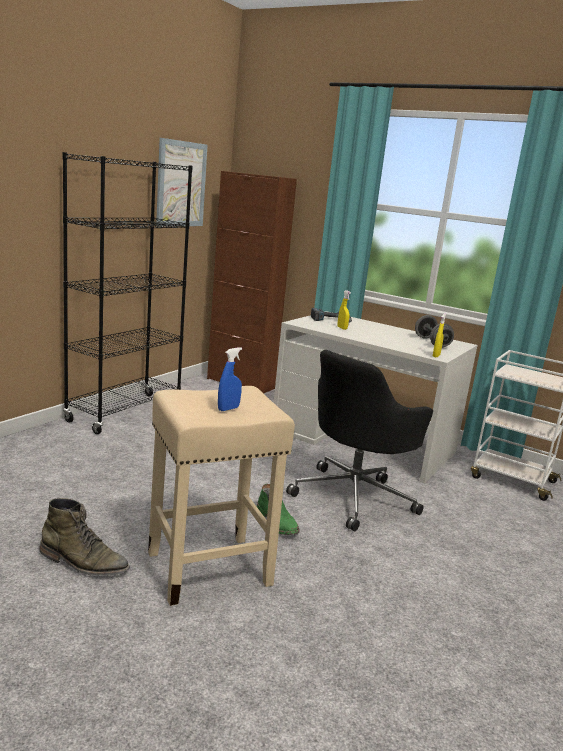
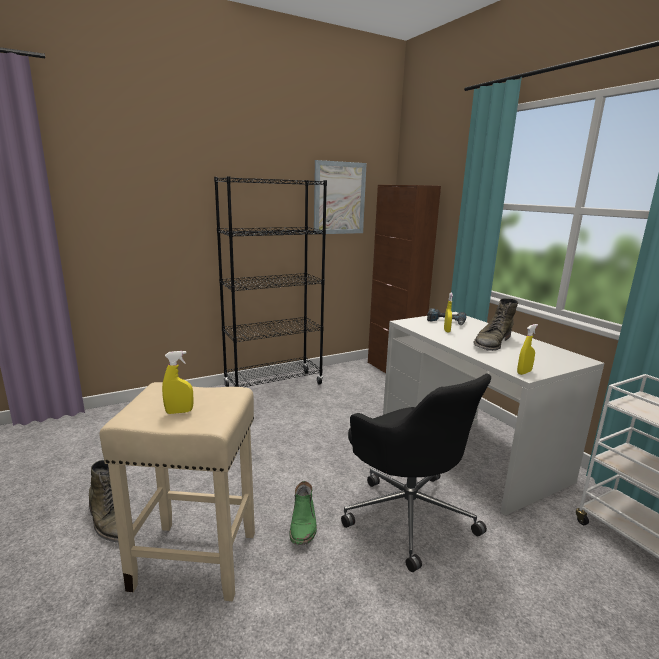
camera: 30 degrees right, 0 degrees up
(228, 409) = (179, 412): blue spray bottle -> yellow spray bottle
(354, 496) = (408, 513): black office chair -> black office chair turned 105 degrees counterclockwise
(388, 336) = (492, 343): none -> green boot
(431, 342) = (539, 355): grey dumbbell -> none

